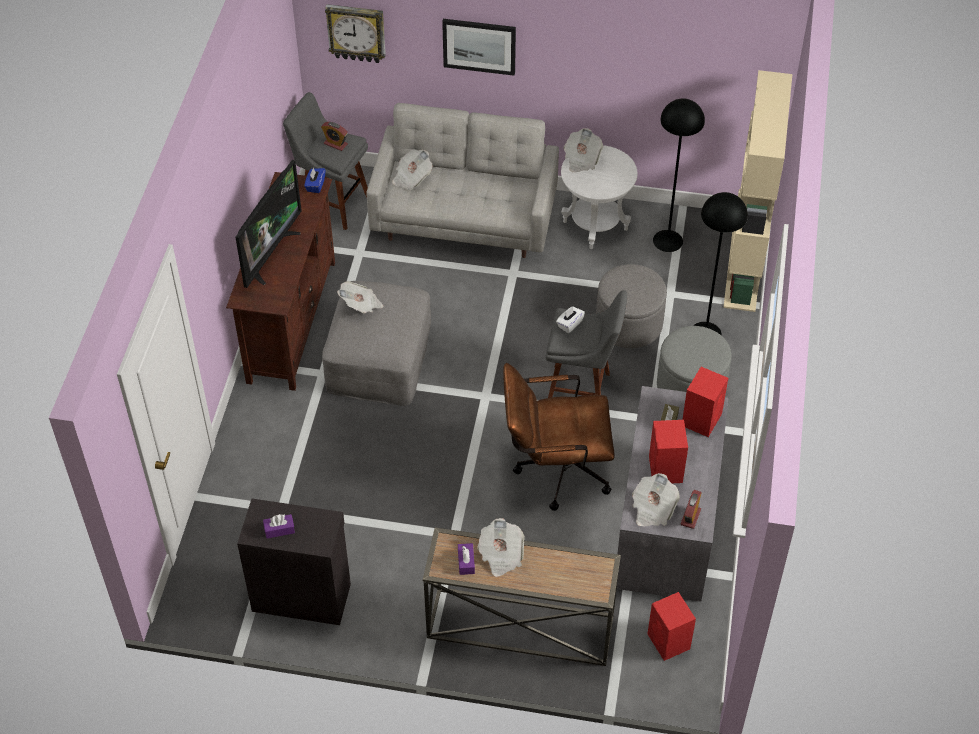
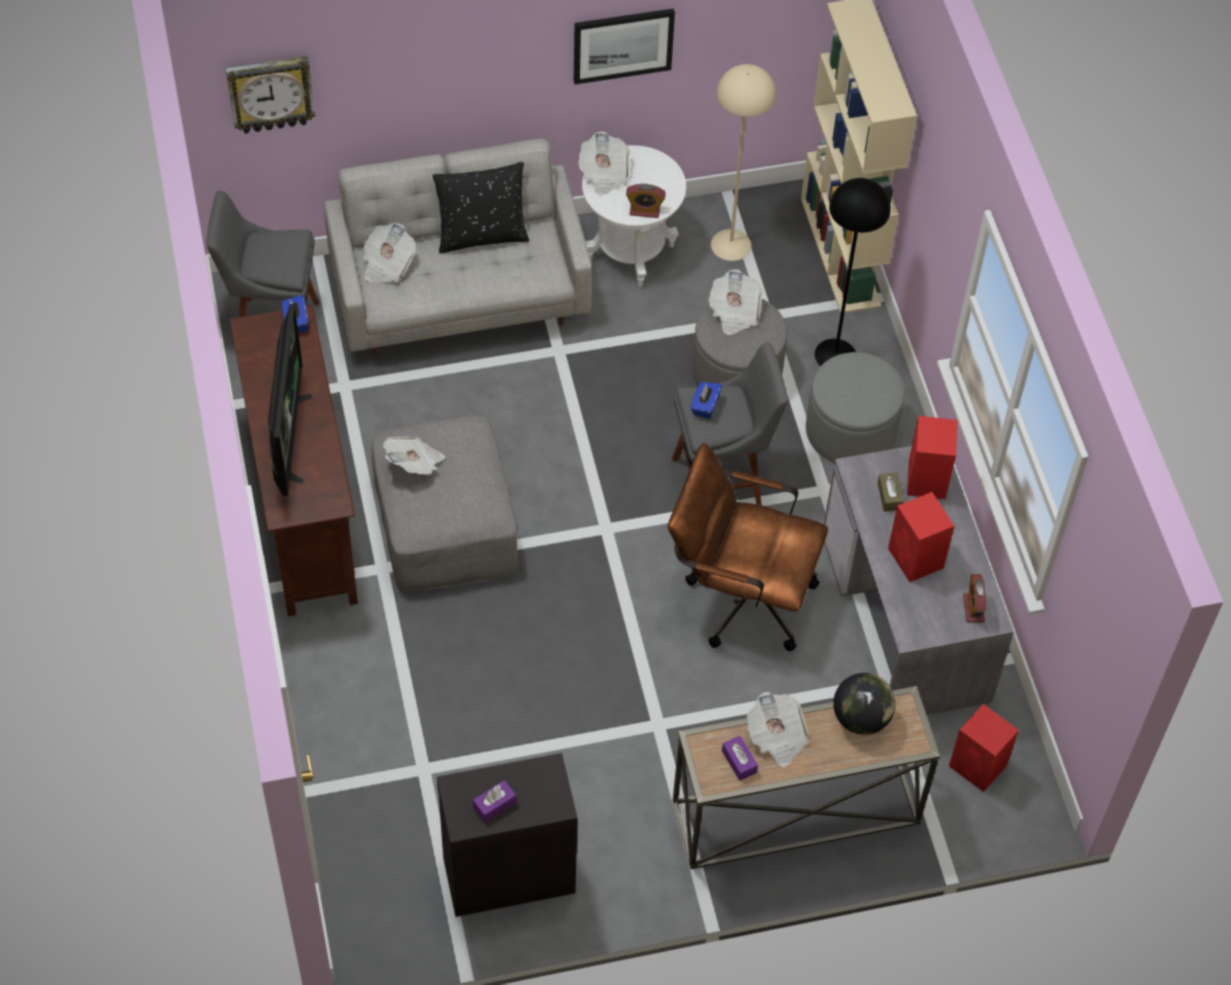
camera: 25 degrees left, 5 degrees up
(335, 144) = (276, 250): alarm clock -> alarm clock (644, 211)
(479, 46) = (445, 66): picture -> picture (623, 44)
(484, 177) = (481, 235): none -> black pillow
(555, 470) = (739, 596): brown office chair -> brown office chair turned 45 degrees clockwise
(568, 563) = (861, 718): none -> globe
(569, 324) = (705, 406): white tissue box -> blue tissue box
(652, 509) = (925, 614): newspaper -> newspaper (734, 312)
(668, 240) = (731, 244): black floor lamp -> beige floor lamp

